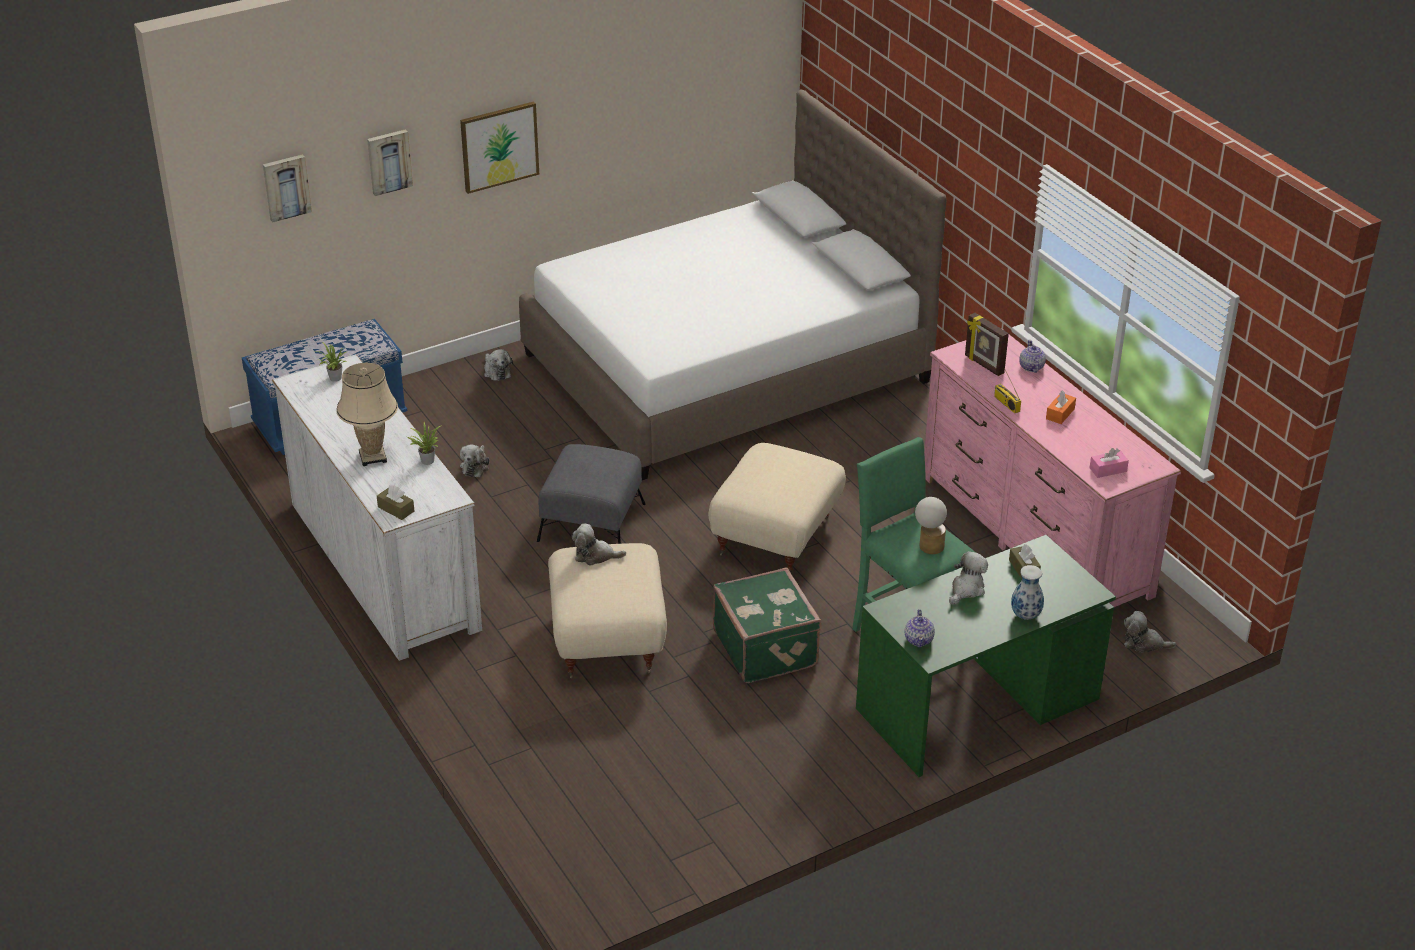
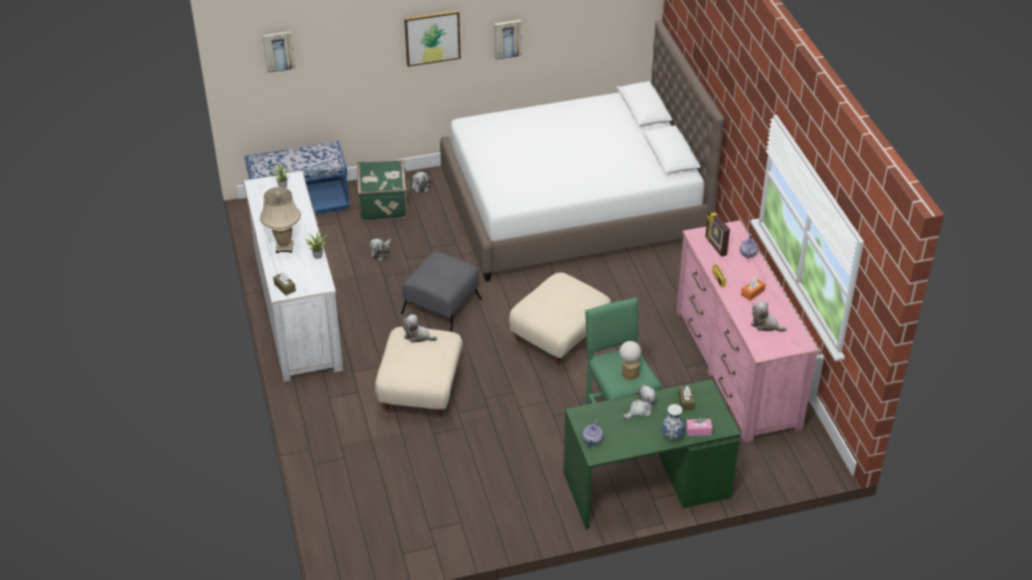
camera: 15 degrees right, 5 degrees up
(389, 161) = (352, 40): picture -> picture (507, 38)
(766, 648) = (521, 417): green suitcase -> green suitcase (384, 204)
(1108, 470) = (767, 341): pink tissue box -> pink tissue box (698, 431)
(1144, 643) = (779, 463): plush toy -> plush toy (765, 325)

